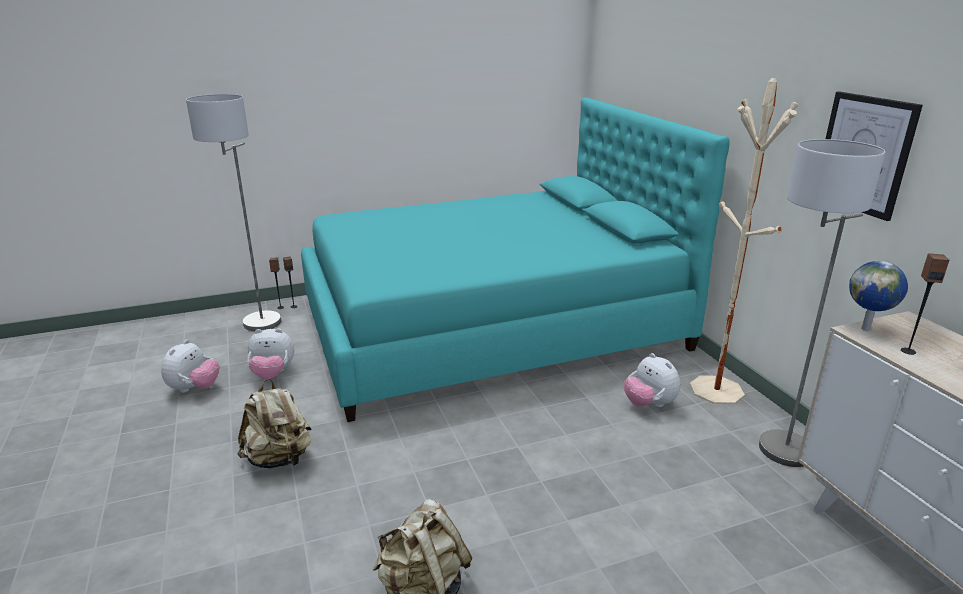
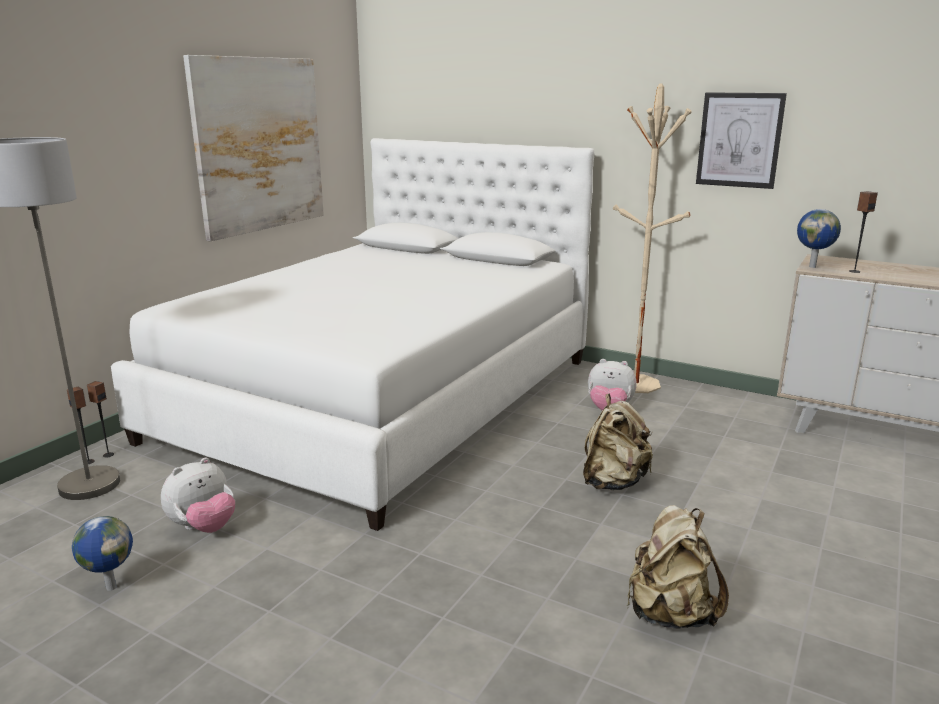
camera: 40 degrees left, 5 degrees down
(194, 388) = (110, 587): plush toy -> globe
(279, 458) = (359, 596): beige backpack -> beige backpack (613, 482)
(464, 99) = (259, 145): none -> picture
(490, 325) = (384, 398): turquoise bed -> white bed
(774, 454) = (730, 410): grey floor lamp -> none

